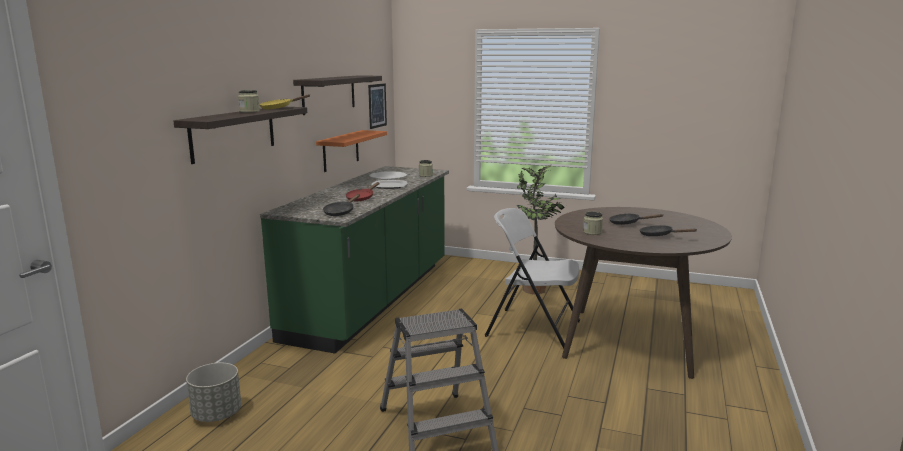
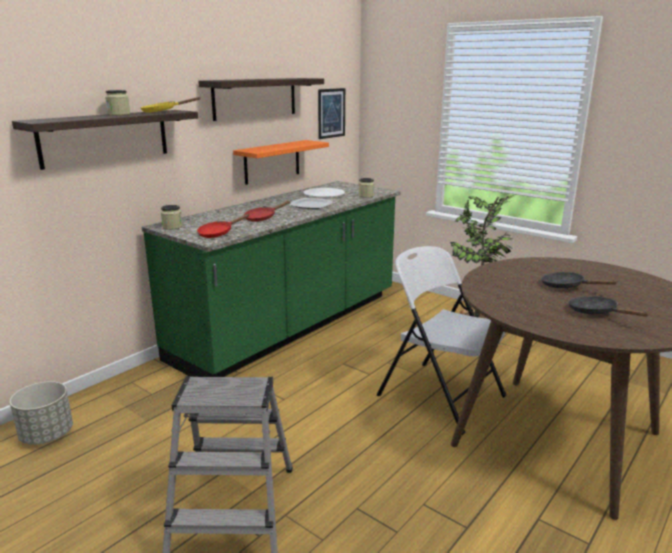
camera: 20 degrees right, 5 degrees up
(340, 212) = (218, 233): black frying pan -> red frying pan
(592, 232) = (503, 294): jar -> jar (172, 227)

